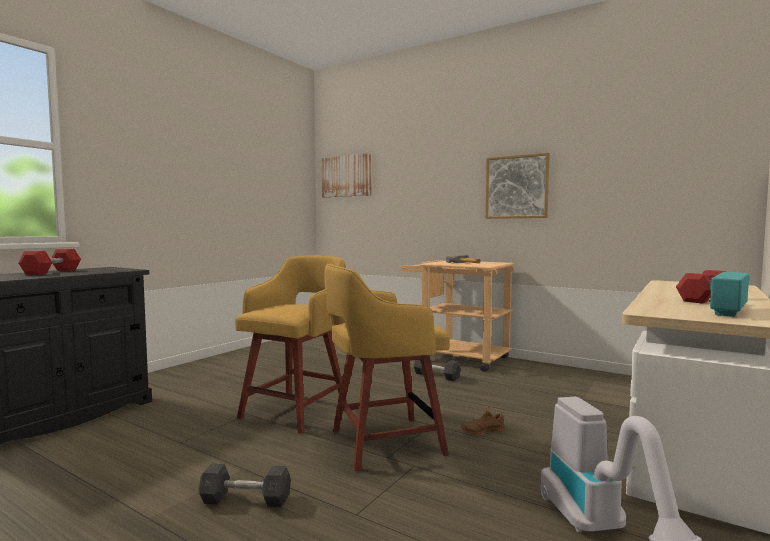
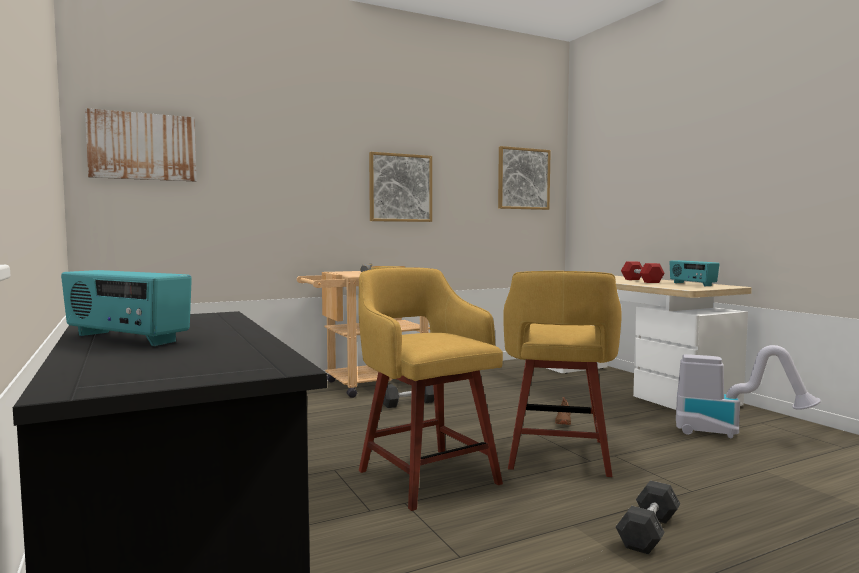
camera: 60 degrees left, 0 degrees up
(52, 272) = (125, 338): red dumbbell -> radio
(681, 162) = (523, 179): none -> picture

